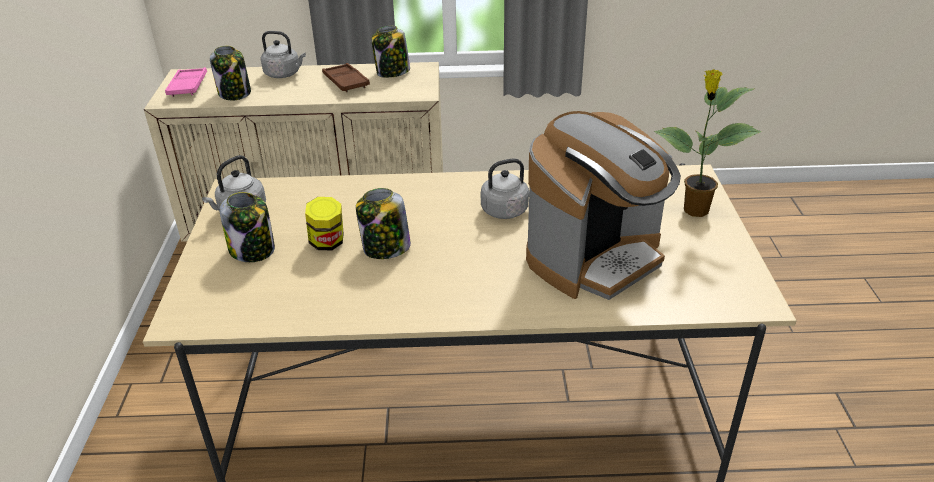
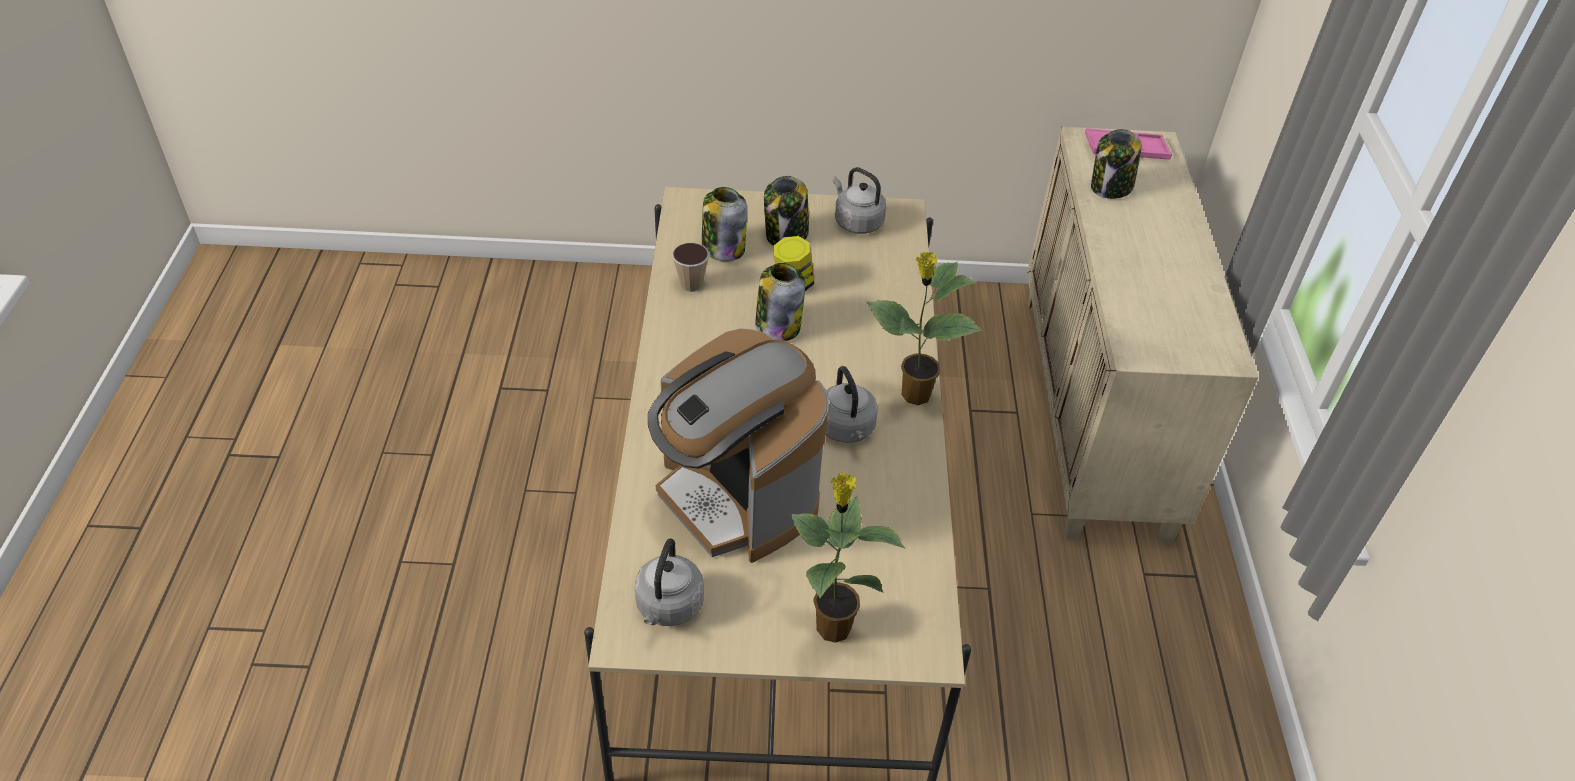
camera: 90 degrees right, 10 degrees up
(284, 74) = (1177, 224): grey kettle -> grey kettle (668, 607)
(324, 305) = (691, 284): none -> cup
(346, 82) = (1162, 280): brown tray -> none
(392, 72) = (1203, 325): jar -> jar (723, 248)
(463, 182) = (913, 395): none -> potted plant

